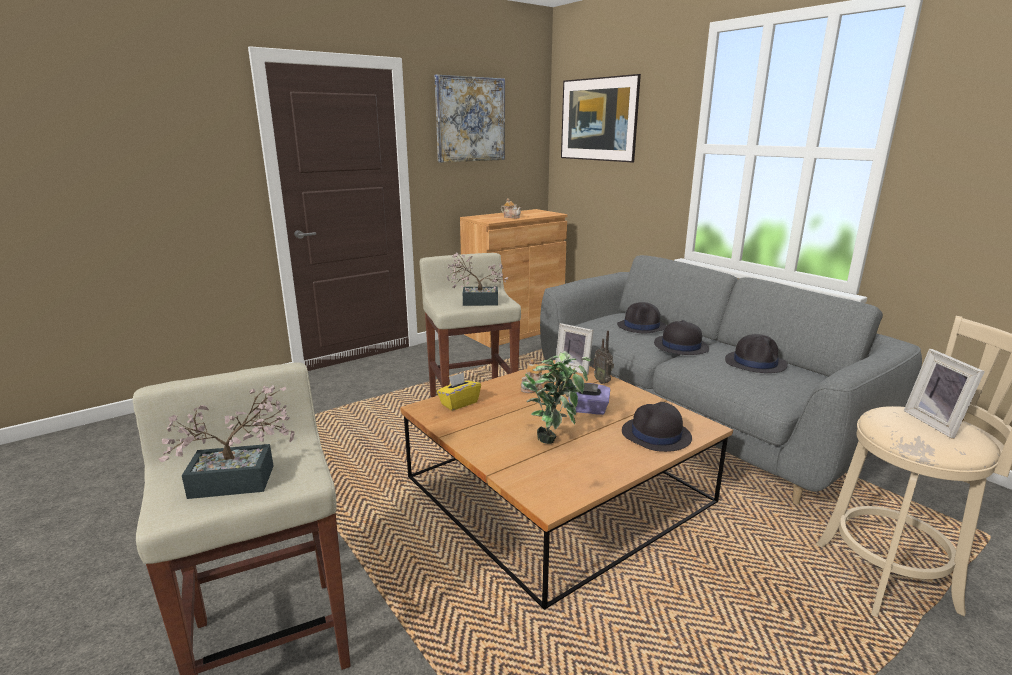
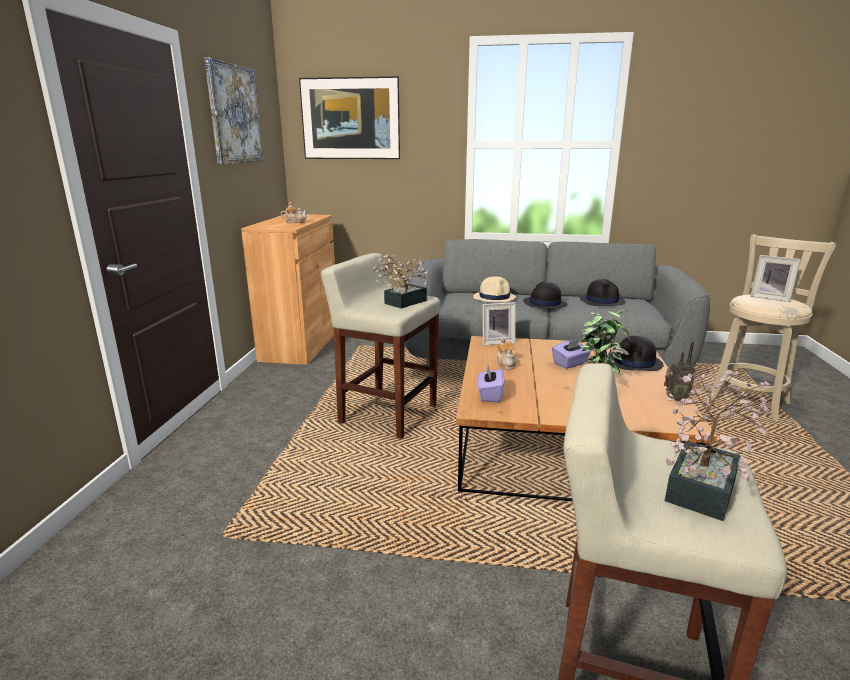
camera: 45 degrees left, 0 degrees up
(459, 403) = (490, 395): yellow tissue box -> purple tissue box
(603, 381) = (533, 344): radio -> radio (674, 398)
(642, 326) = (494, 297): black hat -> beige hat

